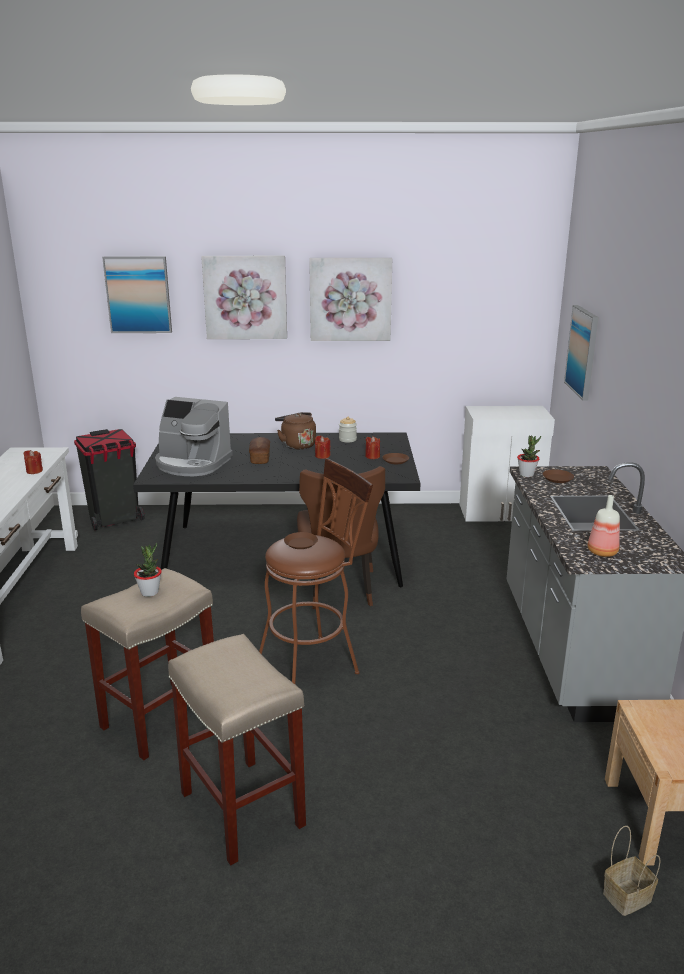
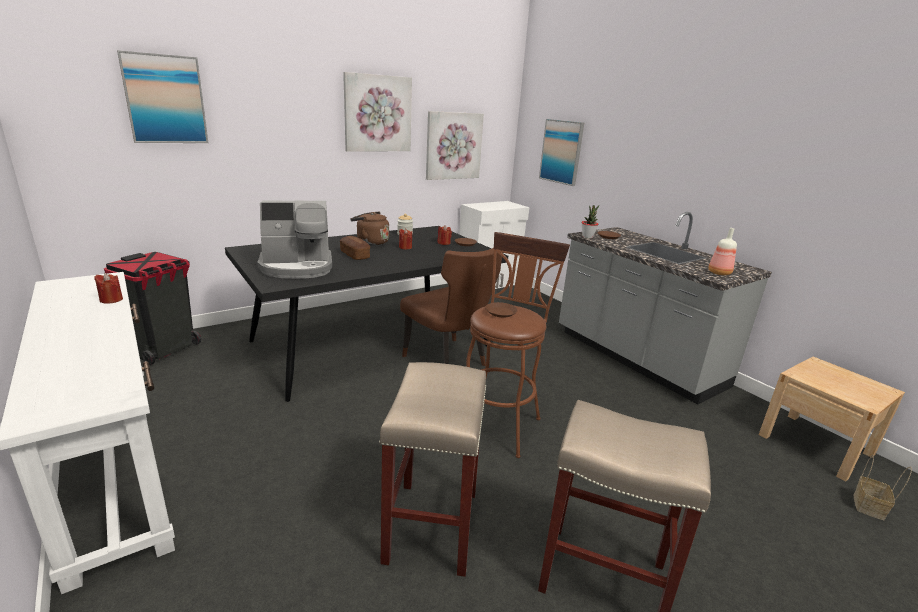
camera: 35 degrees left, 0 degrees up
(150, 592) = (438, 388): potted plant -> none
(245, 297) = (284, 107): picture -> picture (453, 146)

